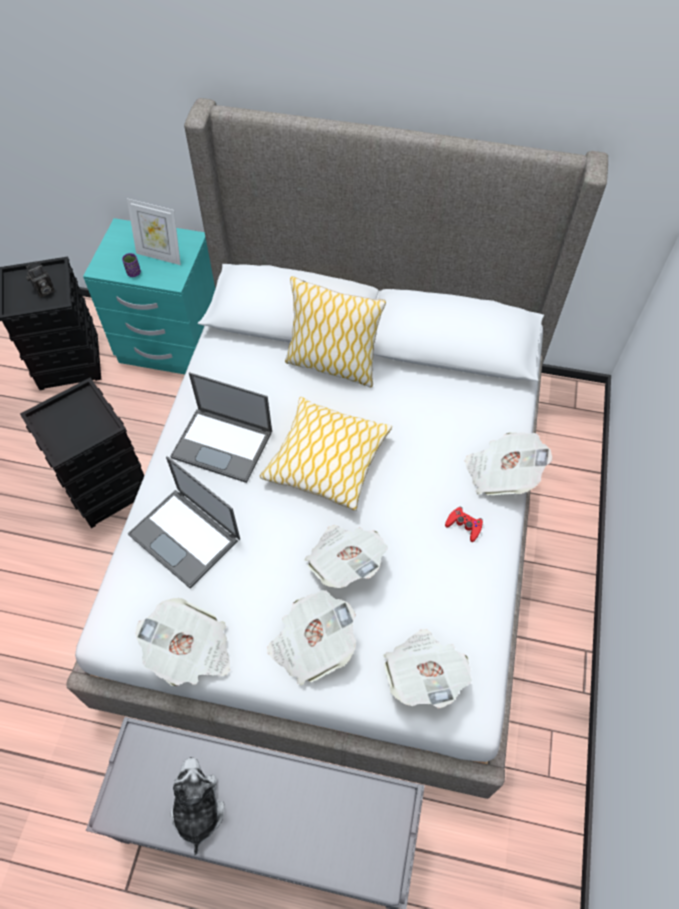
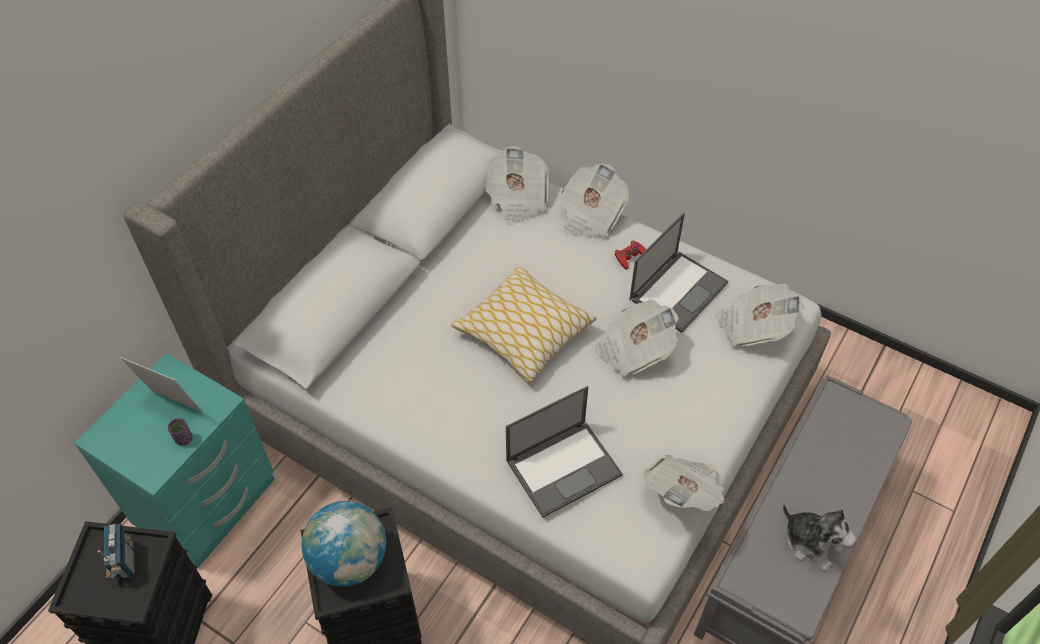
camera: 70 degrees left, 5 degrees down
(44, 291) = (125, 562): camera -> radio
(74, 419) = (350, 560): none -> globe
(160, 255) = (173, 406): picture frame -> picture frame turned 105 degrees counterclockwise
(197, 809) = (812, 543): plush toy -> plush toy turned 150 degrees counterclockwise
(223, 444) = (467, 411): laptop -> laptop (678, 290)
(311, 645) = (705, 397): newspaper -> newspaper (517, 199)
(332, 364) = (412, 296): pillow -> none

